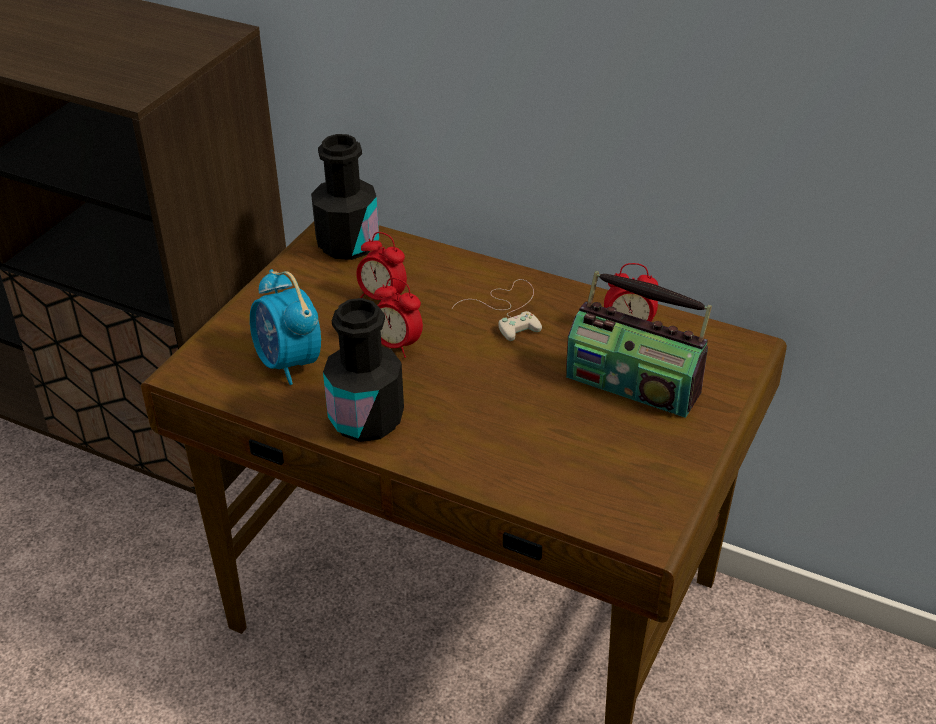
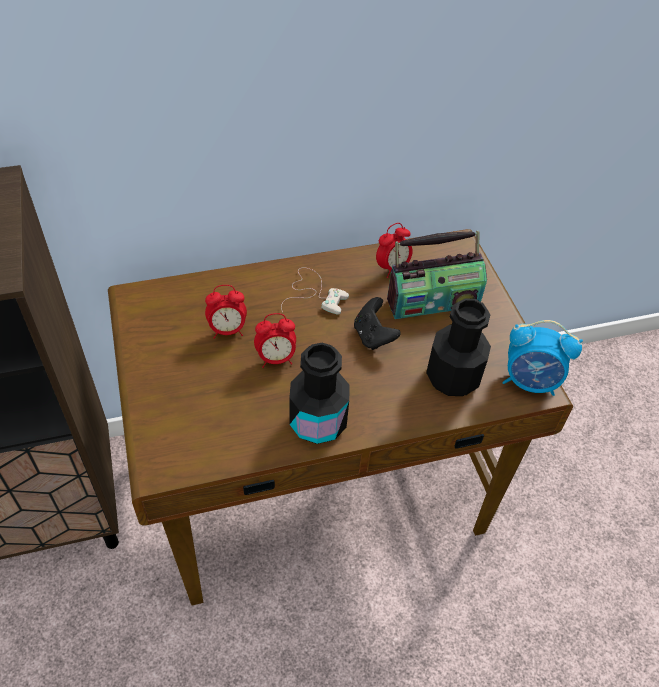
camera: 45 degrees left, 10 degrees up
(289, 363) = (222, 416): alarm clock -> alarm clock (530, 382)
(347, 244) = (157, 303): black bottle -> black bottle (453, 377)
(521, 380) = (373, 336): none -> black game controller

